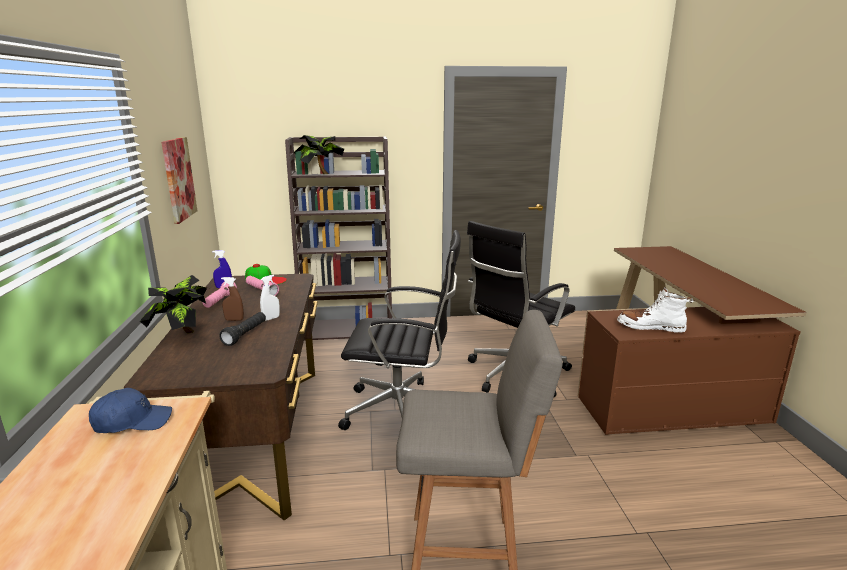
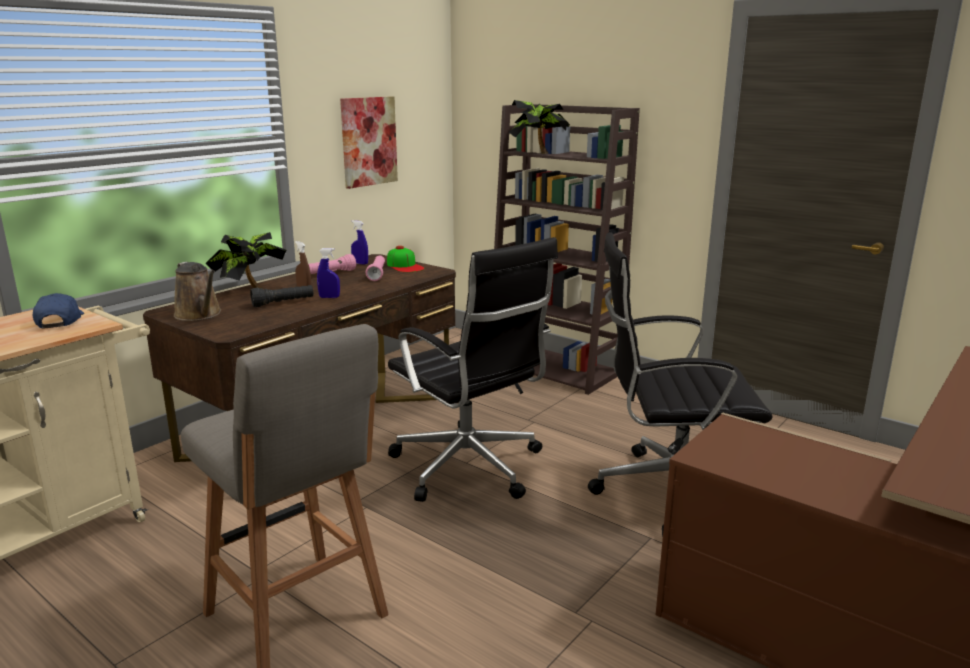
camera: 45 degrees right, 0 degrees up
(132, 421) = (60, 321): blue cap -> blue cap turned 135 degrees counterclockwise
(195, 369) = (200, 315): none -> brown watering can
(271, 318) = (329, 297): white spray bottle -> blue spray bottle
(650, 327) = (765, 466): white boot -> none

